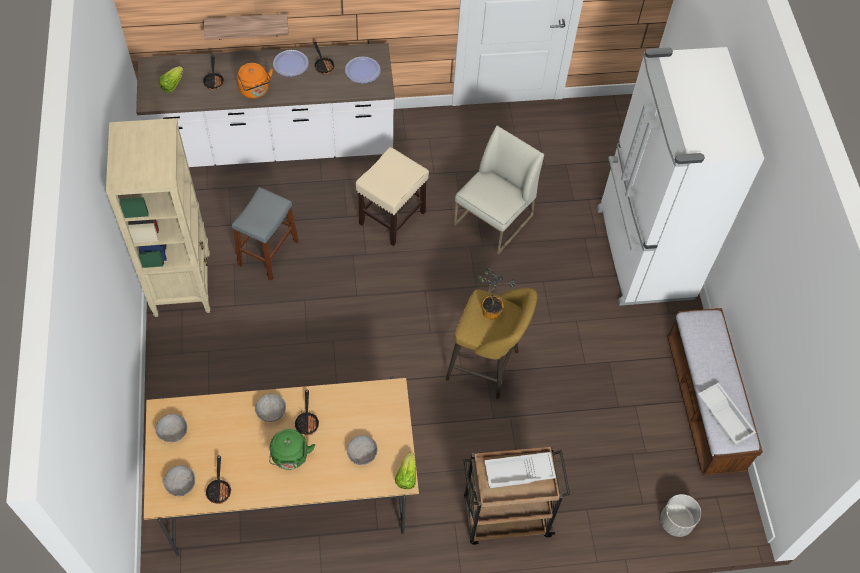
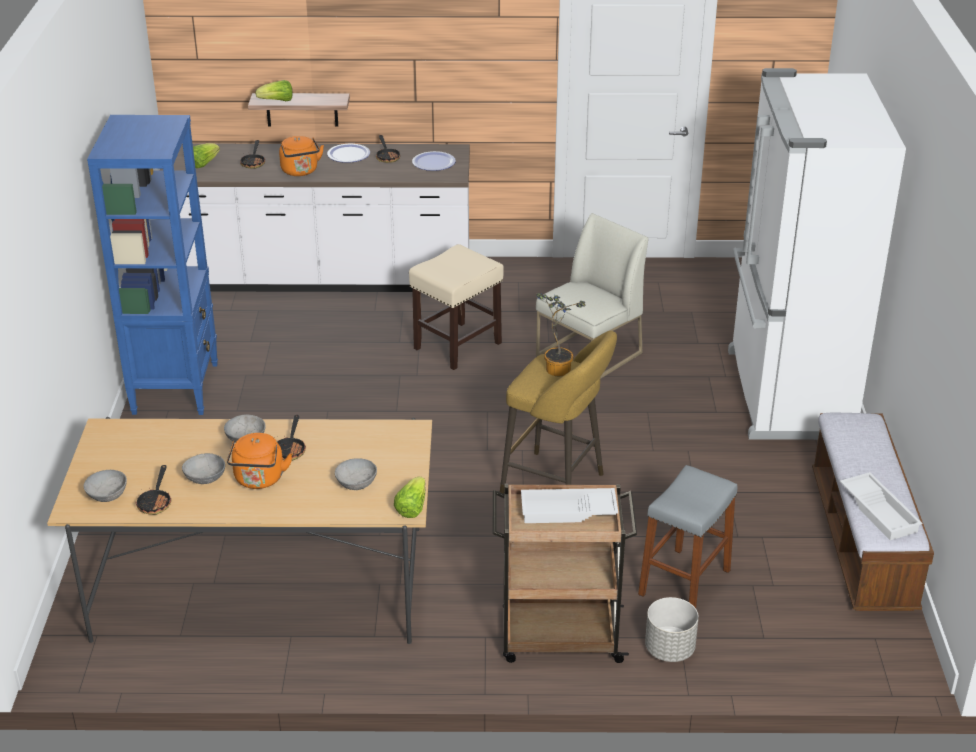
camera: 10 degrees right, 25 degrees down
(173, 432) = (113, 448): grey bowl -> grey bowl (205, 478)
(182, 283) = (176, 388): beige bookcase -> blue bookcase
(228, 29) = (277, 101): none -> lettuce
(268, 253) = (292, 367): grey stool -> grey stool (684, 582)
(290, 457) = (259, 480): green kettle -> orange kettle
(676, 521) = (811, 660): grey planter -> grey planter (669, 649)

